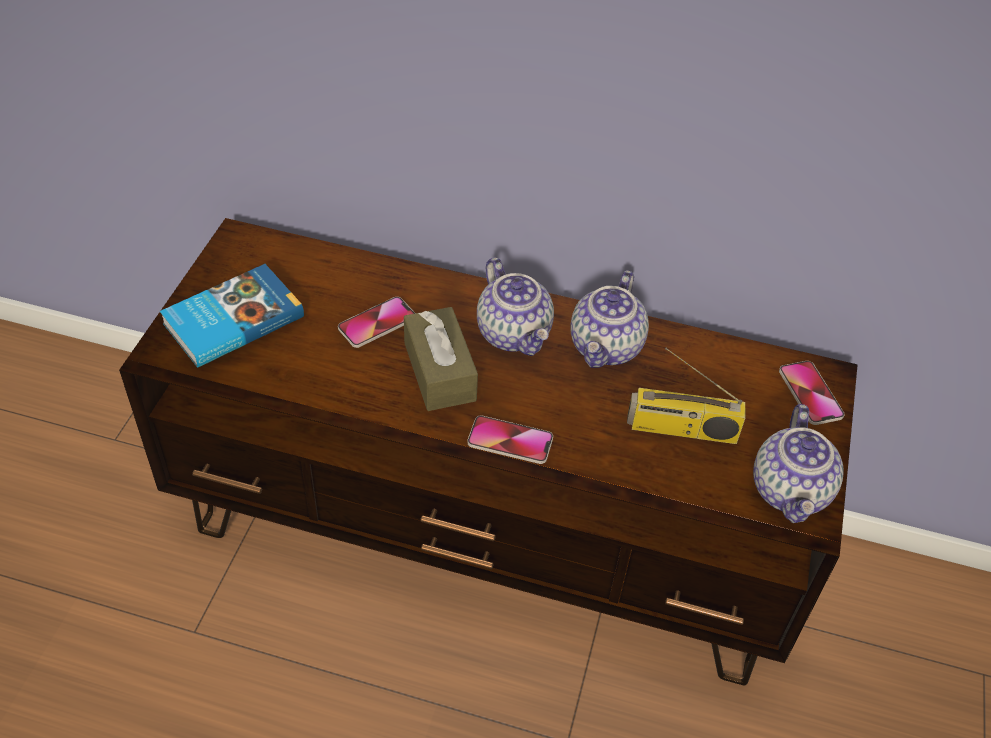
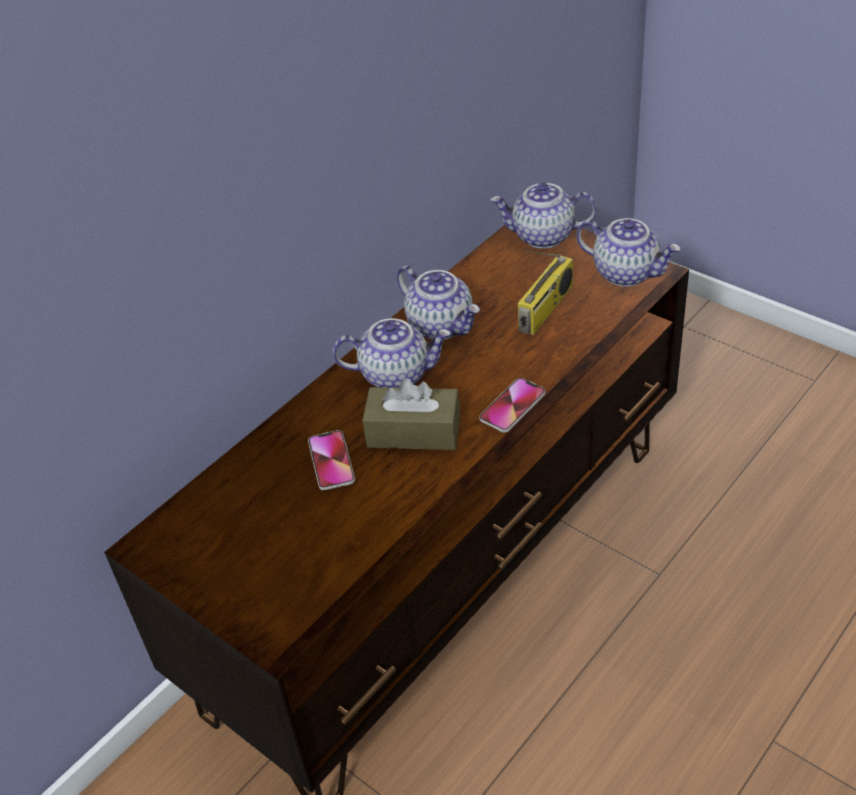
camera: 60 degrees left, 5 degrees down
(232, 319) = (261, 570): book -> none
(810, 394) = (543, 236): phone -> teapot

